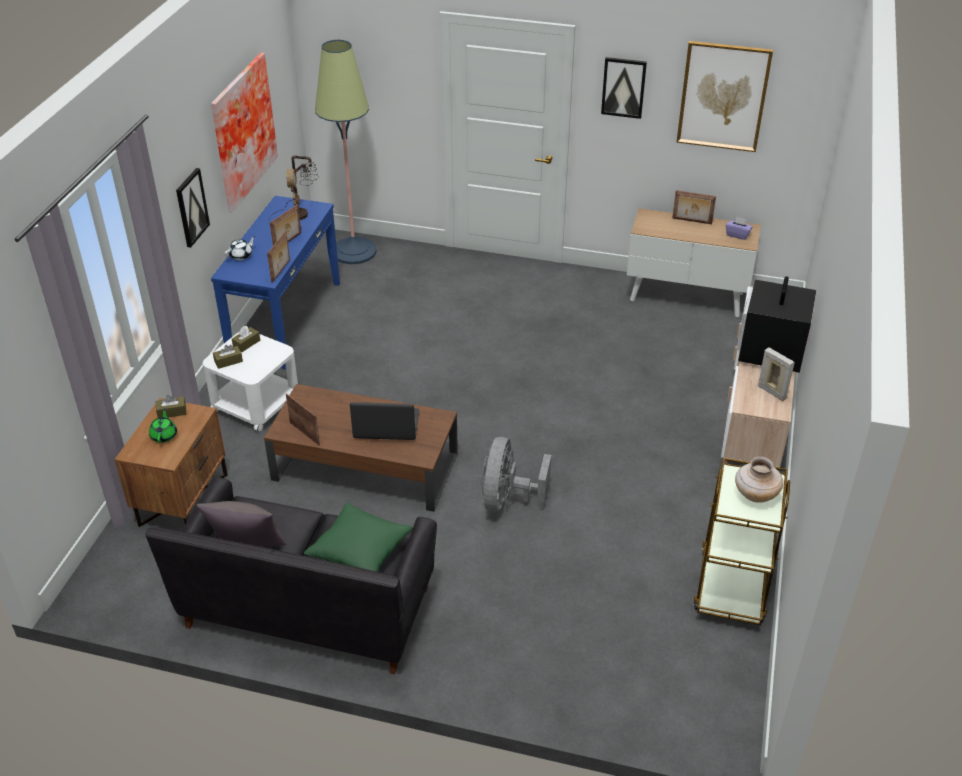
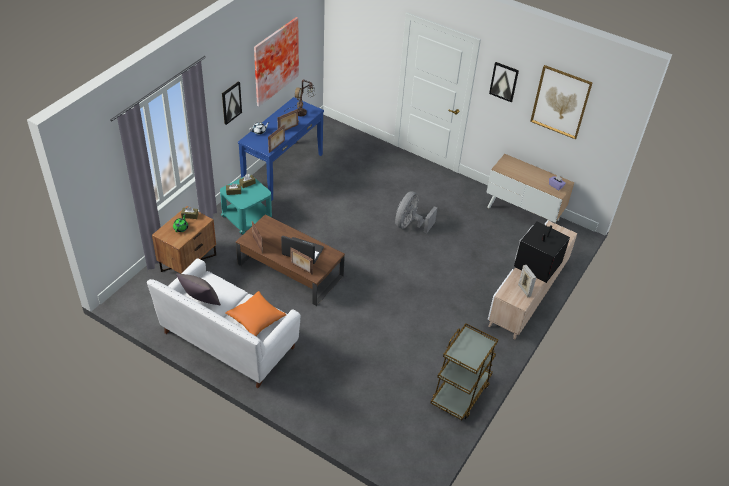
camera: 15 degrees right, 5 degrees up
(256, 403) = (247, 217): white side table -> turquoise side table
(308, 608) = (228, 340): black sofa -> white sofa
(354, 251) = (339, 136): floor lamp -> none
(360, 551) = (256, 319): green pillow -> orange pillow
(507, 499) = (359, 310): grey fan -> grey fan (410, 225)
(691, 221) = (532, 170): picture frame -> picture frame (301, 268)
(755, 495) = (473, 348): beige vase -> none

